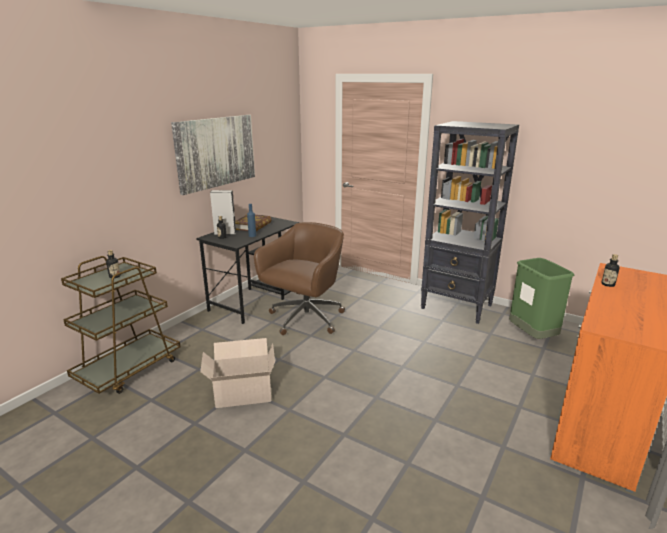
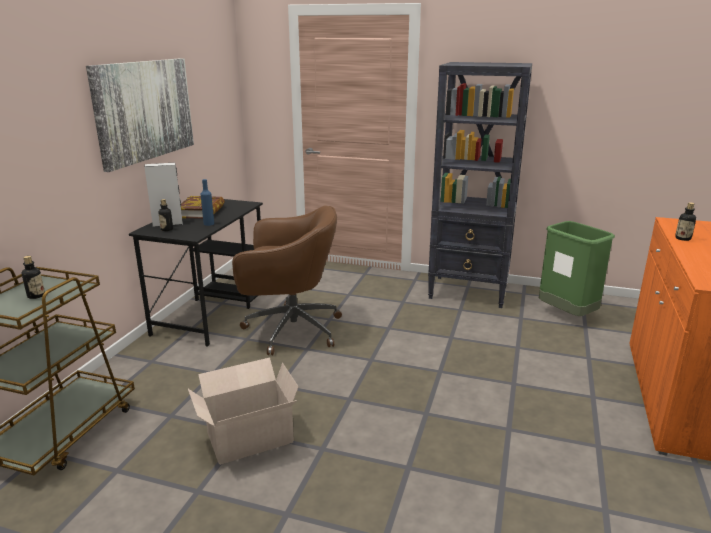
camera: 15 degrees left, 0 degrees up
(305, 319) = (290, 329): brown office chair -> brown office chair turned 75 degrees clockwise

